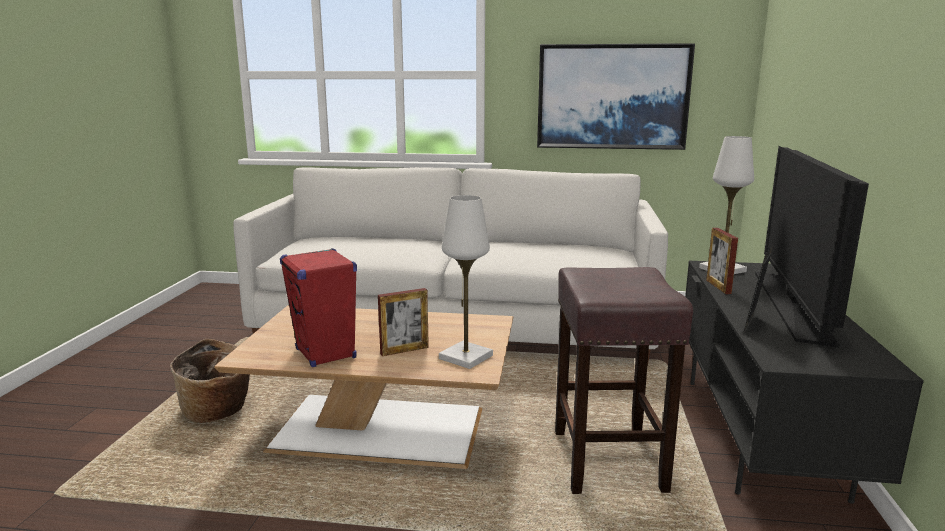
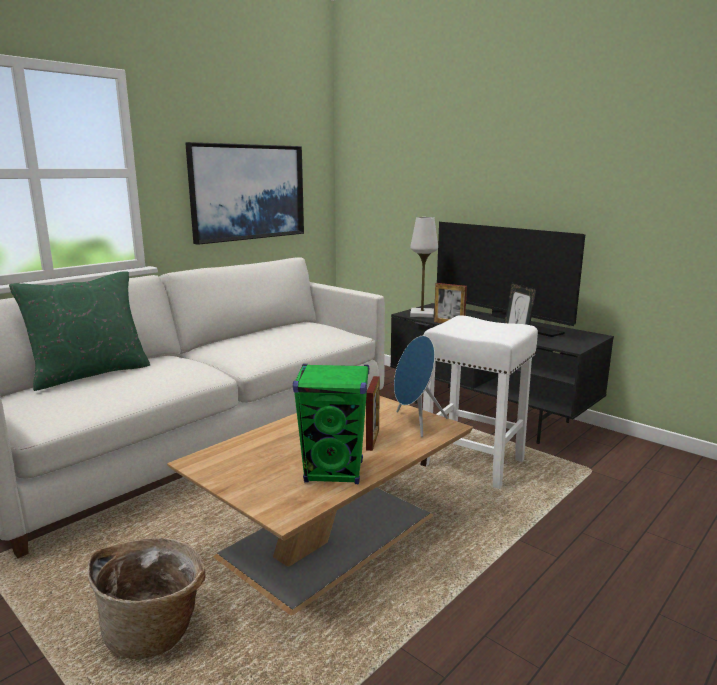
camera: 55 degrees left, 0 degrees up
(326, 354) = (334, 472): red speaker -> green speaker
(366, 237) = (90, 374): none -> green pillow
(466, 357) = (415, 423): white table lamp -> blue speaker
(609, 462) = (474, 463): brown stool -> white stool

